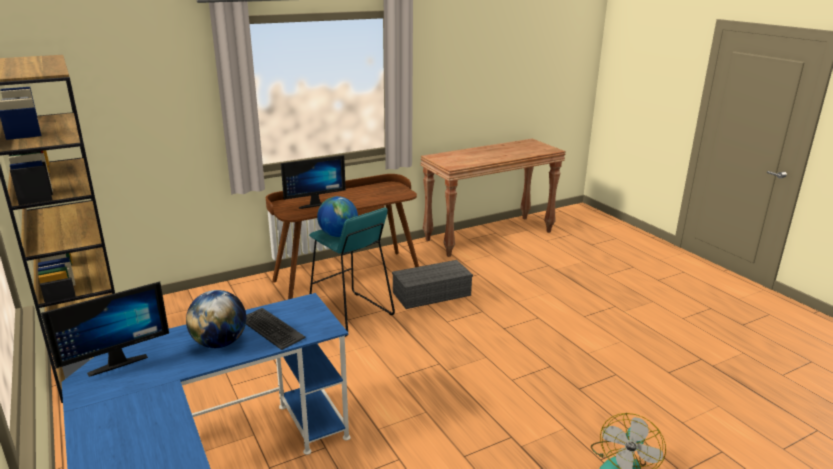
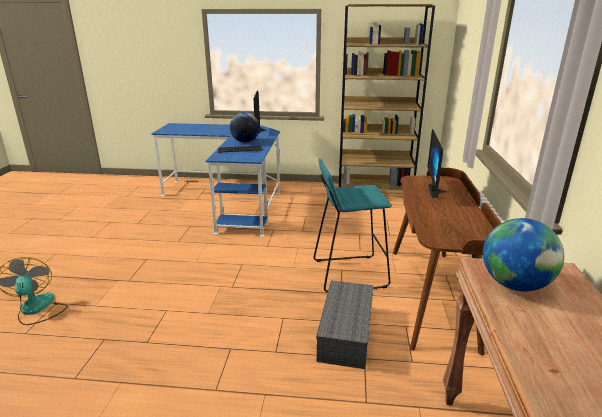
camera: 125 degrees right, 0 degrees up
(338, 235) = (354, 190): globe -> globe (514, 285)

